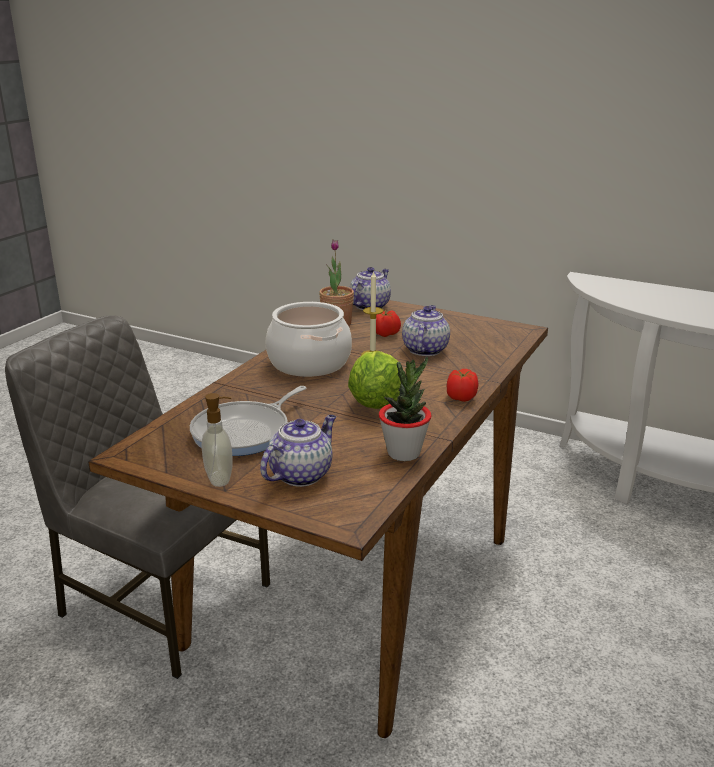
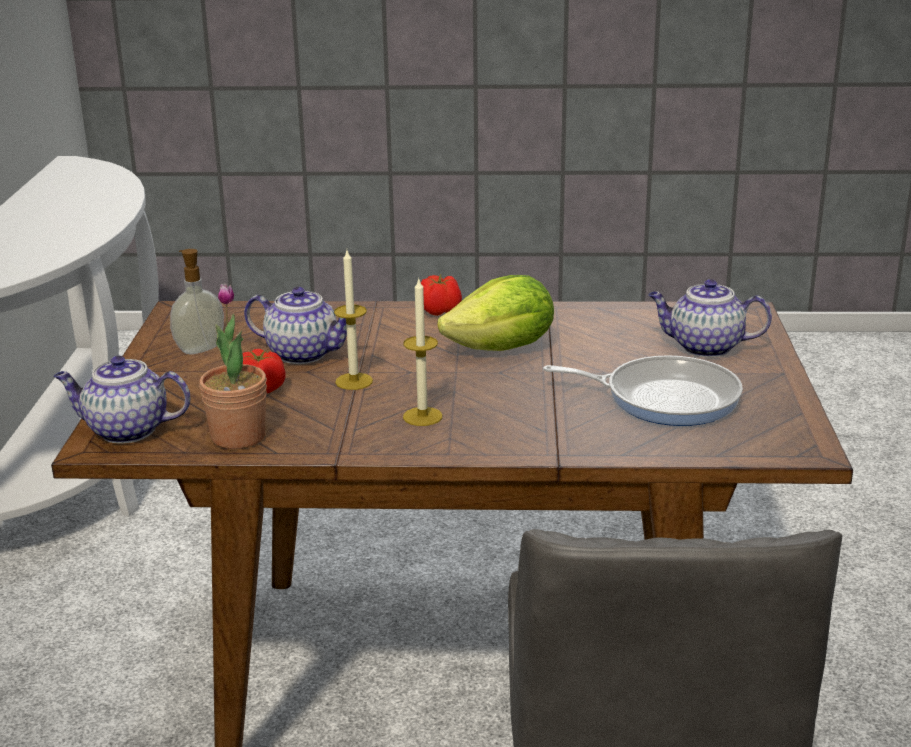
camera: 115 degrees left, 0 degrees up
(221, 479) = (769, 381): soap dispenser -> soap dispenser (199, 348)
(308, 363) = (422, 416): cooking pot -> candle
(404, 453) = (600, 314): potted plant -> none
(424, 349) = (304, 354): teapot -> teapot turned 150 degrees counterclockwise

